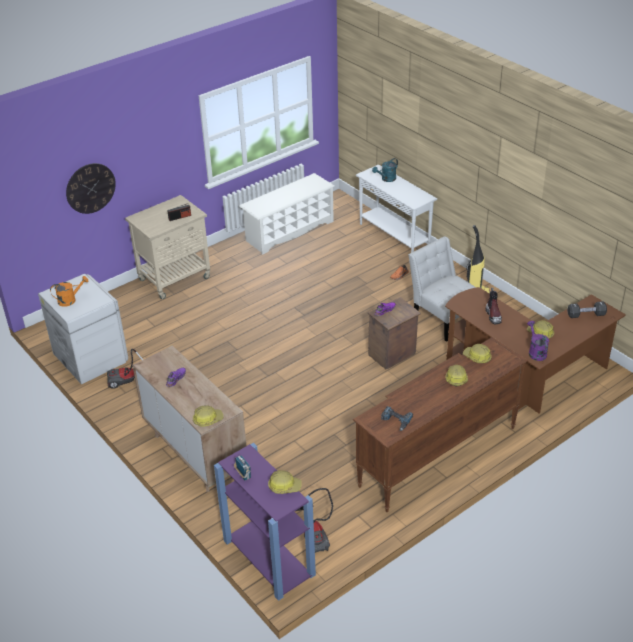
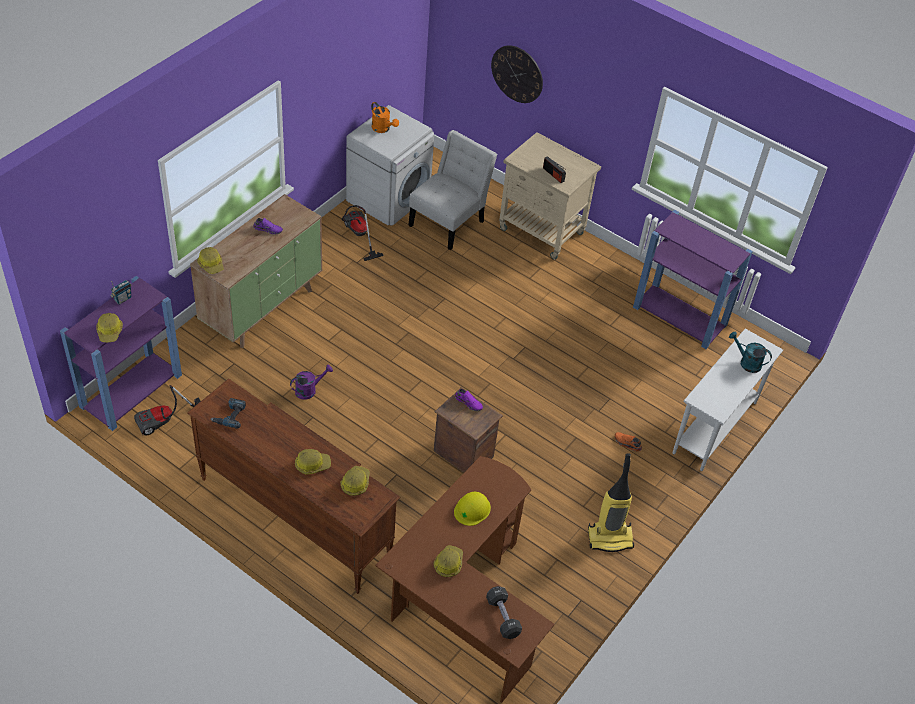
camera: 70 degrees right, 10 degrees up
(289, 231) = (680, 316): white shoe rack -> purple bookcase
(443, 318) = (553, 501): white chair -> white chair (449, 221)
(493, 315) = (472, 509): boot -> yellow hard hat
(536, 352) = (407, 559): purple watering can -> purple watering can (309, 390)

